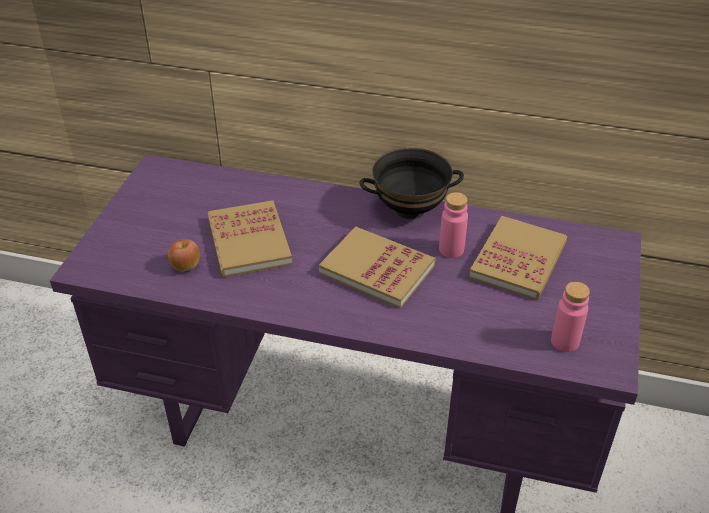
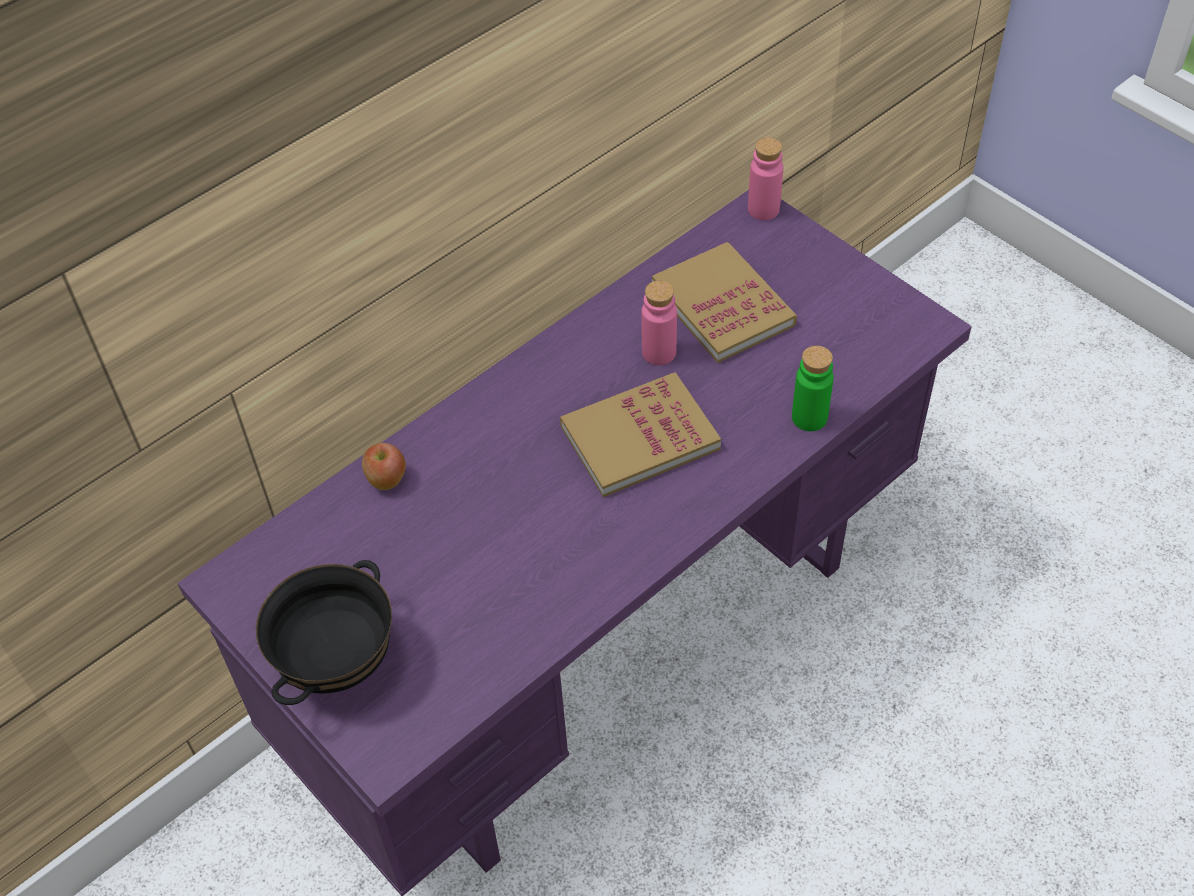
camera: 55 degrees left, 10 degrees up
(186, 266) = (478, 631): apple -> apple (386, 480)
(249, 242) = (484, 541): book -> none
(410, 209) = (557, 352): black bowl -> black bowl (337, 662)
(465, 340) = (809, 417): none -> green bottle
(565, 341) = (868, 338): pink bottle -> pink bottle (763, 209)

